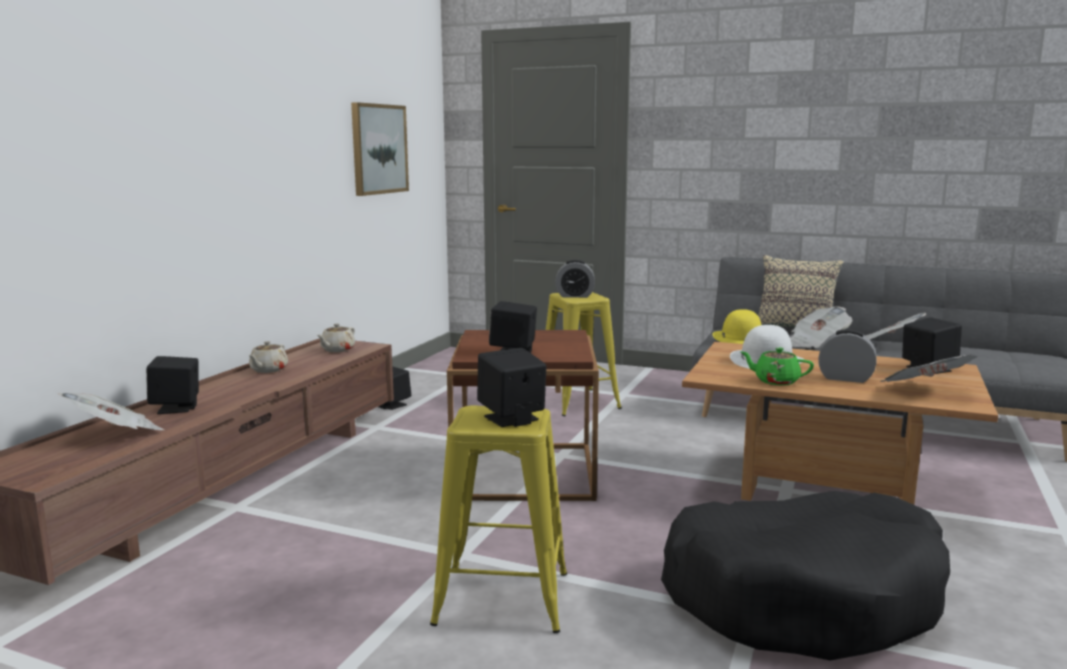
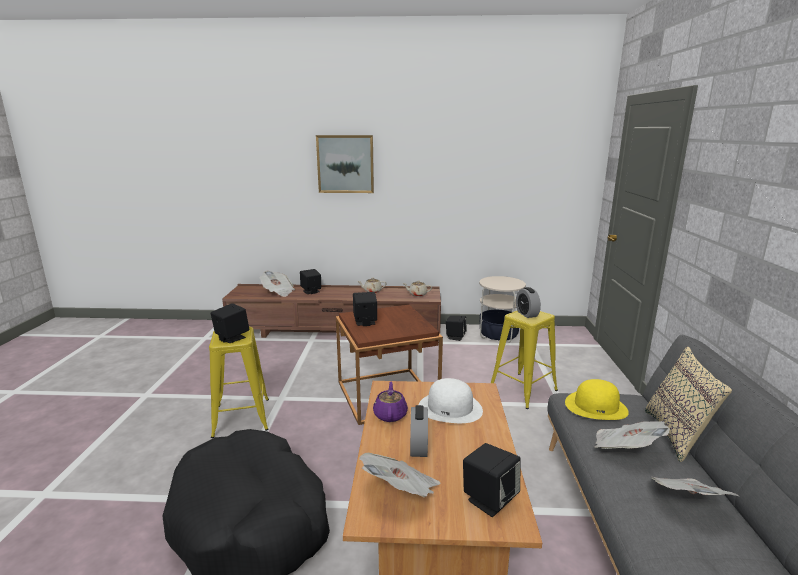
camera: 70 degrees right, 5 degrees up
(378, 149) = (512, 184): picture -> picture (345, 164)
(420, 384) = (498, 335): none -> beige side table
(775, 381) = (390, 414): green teapot -> purple teapot

